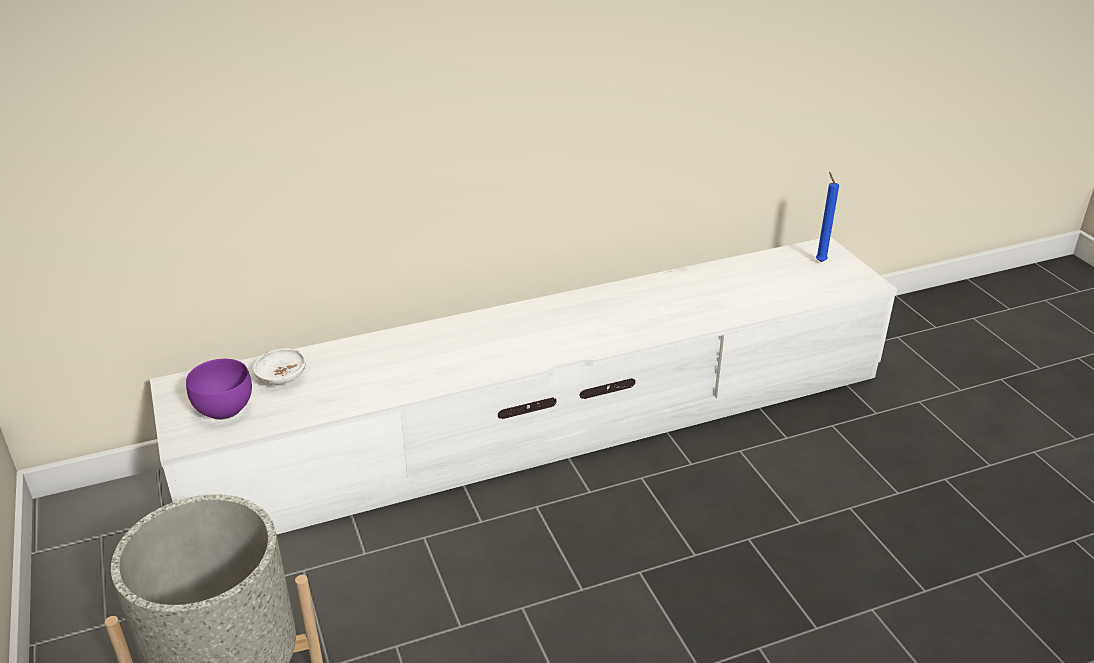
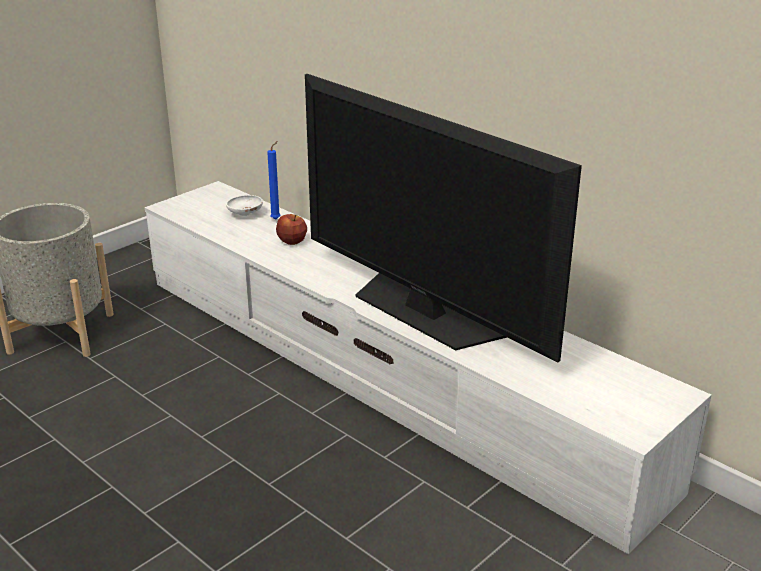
camera: 65 degrees right, 5 degrees down
(227, 409) = (202, 208): purple bowl -> none
(395, 361) = (292, 241): none -> apple
(622, 320) = (425, 312): none -> television
(819, 261) = (646, 395): blue candle -> blue candle (277, 219)

